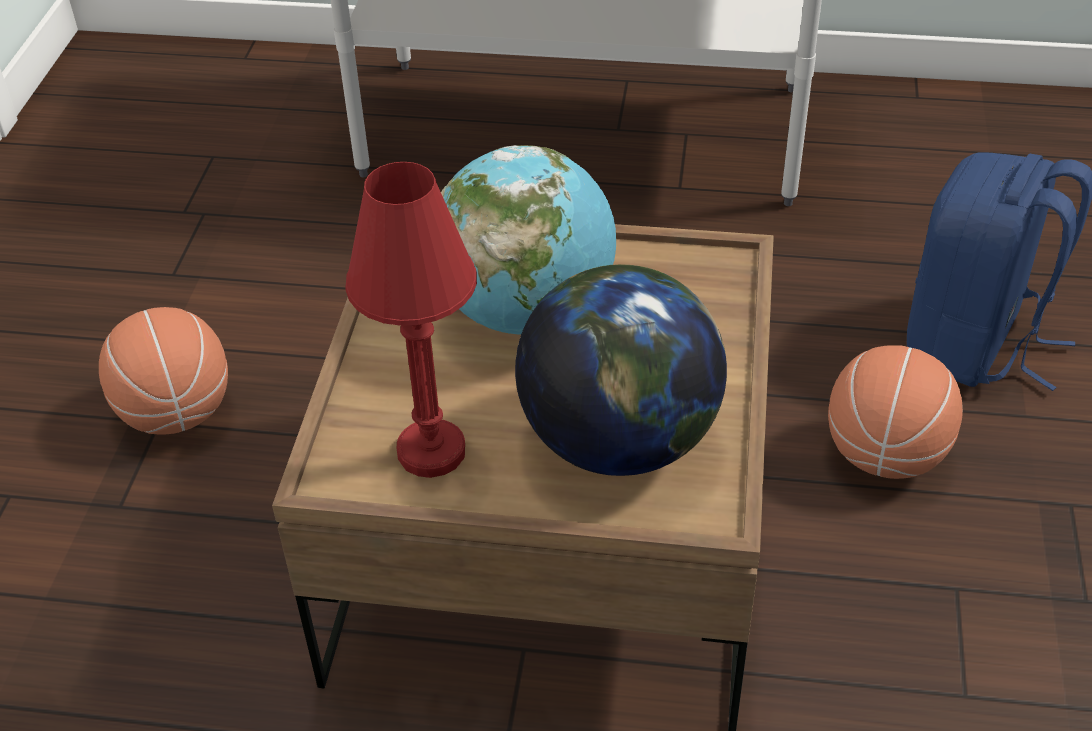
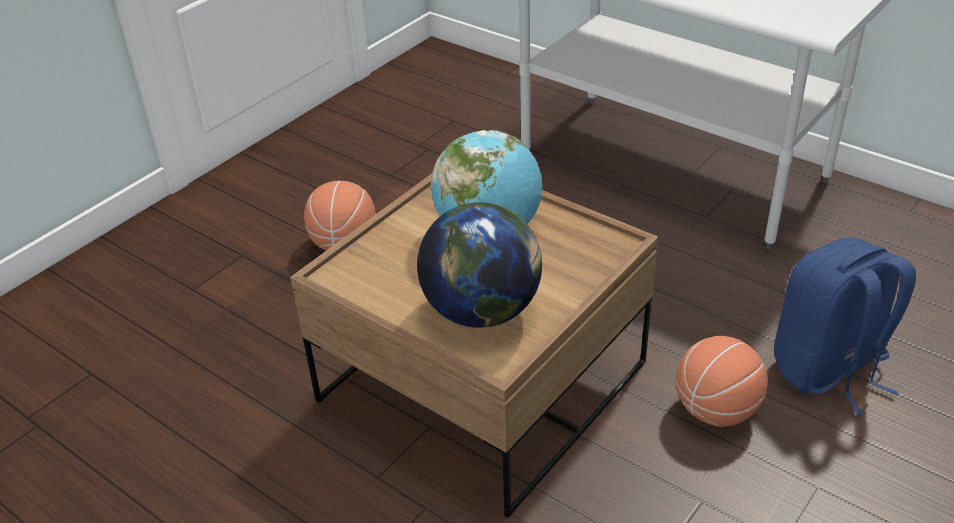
camera: 30 degrees right, 5 degrees down
(431, 451) = (384, 281): red table lamp -> none

